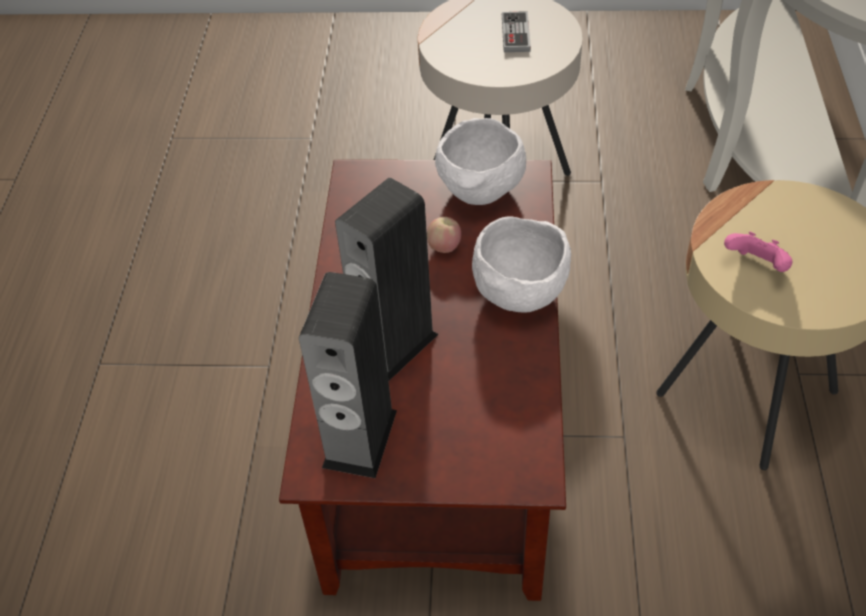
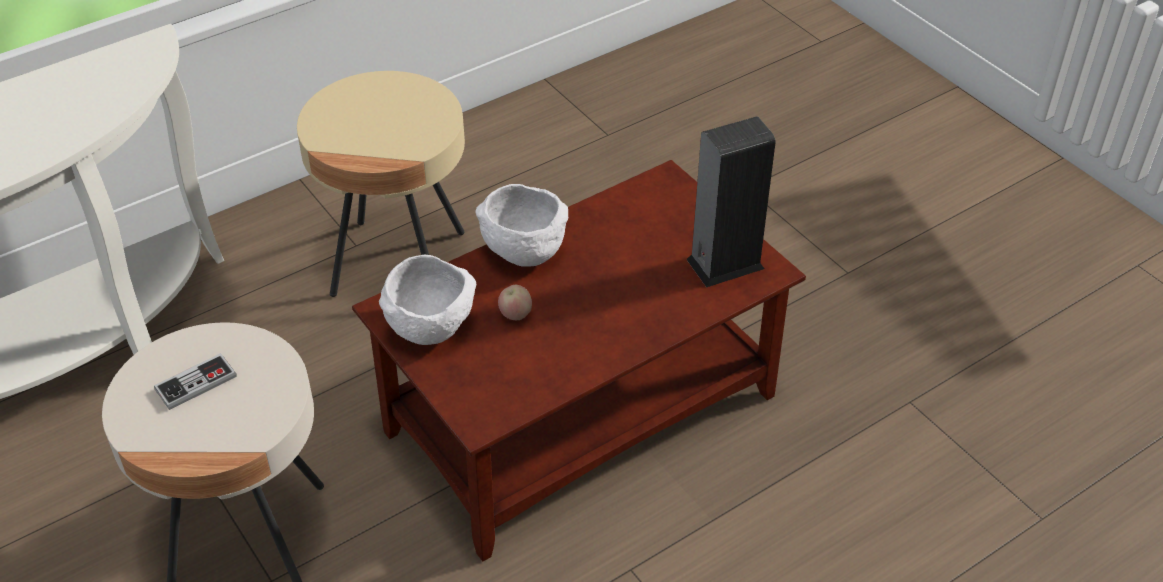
camera: 130 degrees left, 5 degrees down
(394, 344) = (635, 290): speaker -> none
(756, 266) = (413, 129): pink game controller -> none

